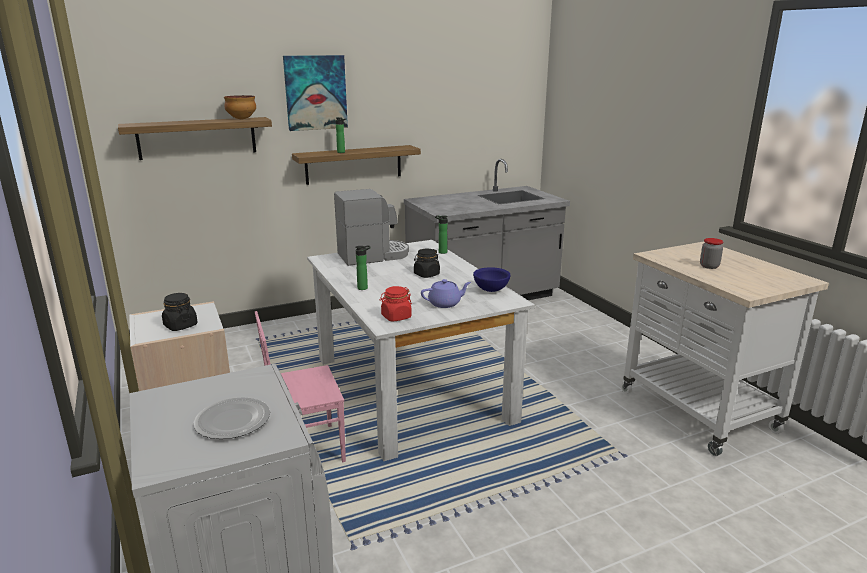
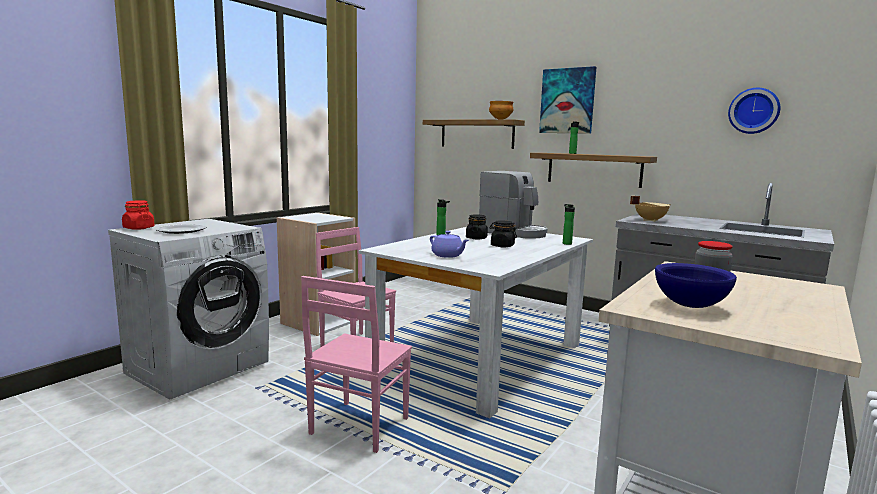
camera: 60 degrees right, 10 degrees down
(180, 326) = (311, 218): black jar -> black jar (476, 238)
(396, 317) = (399, 249): red jar -> red jar (138, 228)
(446, 208) = (649, 220): none -> beige cooking pot
(476, 99) = (754, 111): none -> wall clock
(489, 494) = (357, 426): none -> pink chair
(490, 290) = (505, 262): blue bowl -> blue bowl (689, 305)

